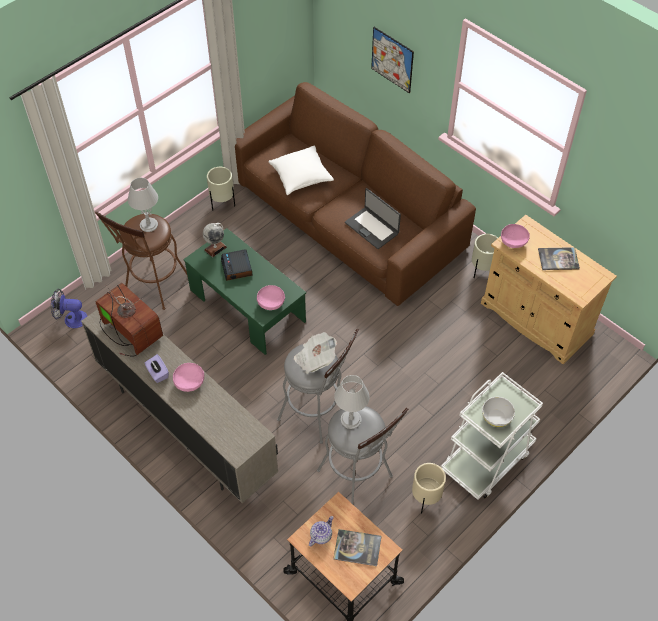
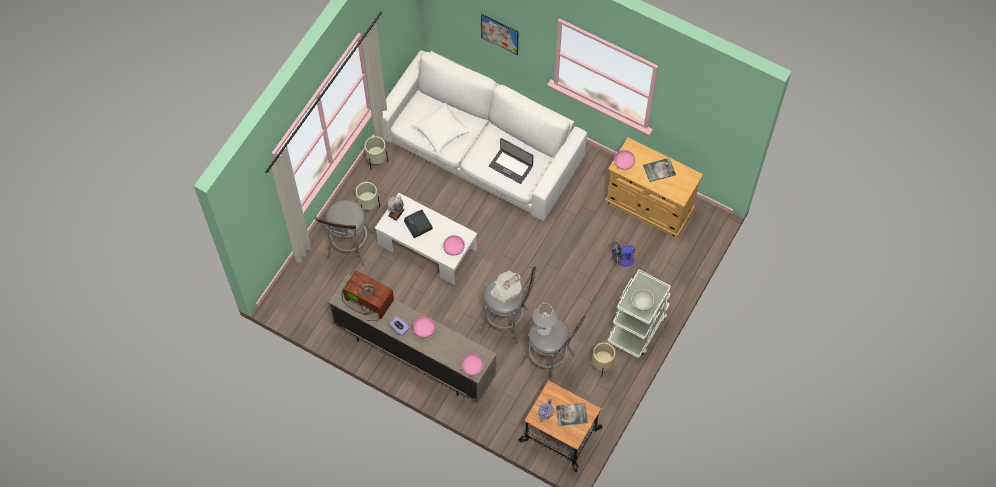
camera: 15 degrees left, 10 degrees up
(71, 319) = (295, 291): fan -> fan (621, 259)
(149, 225) = (346, 210): grey table lamp -> none
(154, 288) = (349, 250): brown stool -> grey stool
(236, 445) = (472, 367): none -> pink bowl
(247, 306) = (427, 247): green coffee table -> white coffee table
(347, 215) = (480, 148): brown sofa -> white sofa
(482, 271) = (600, 174): beige planter -> beige planter (369, 207)

